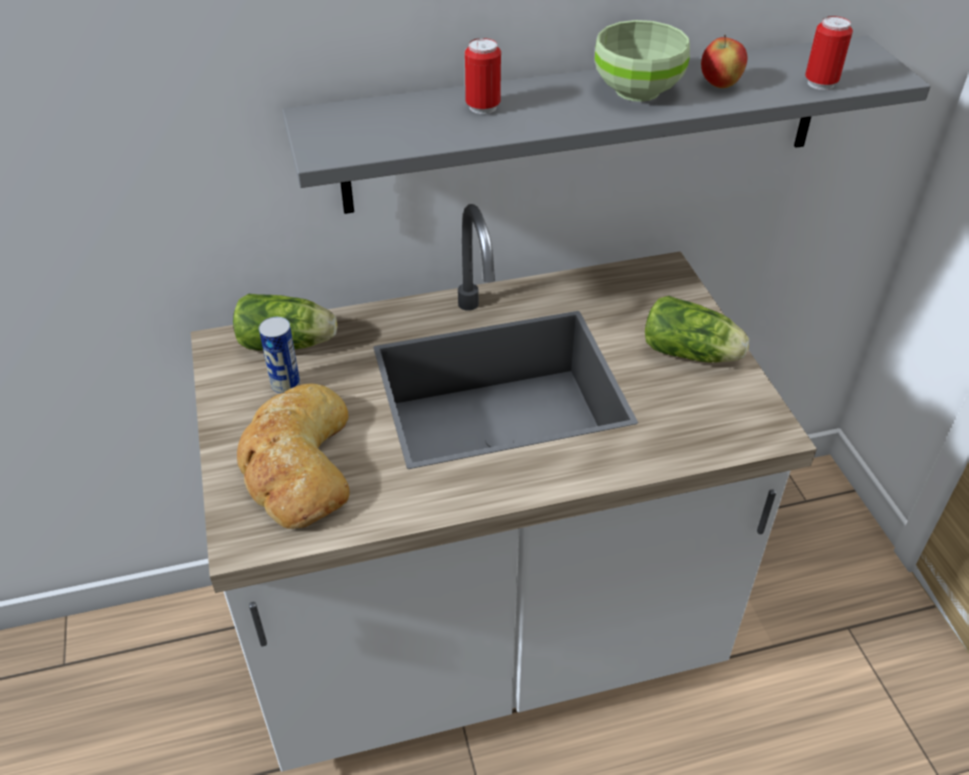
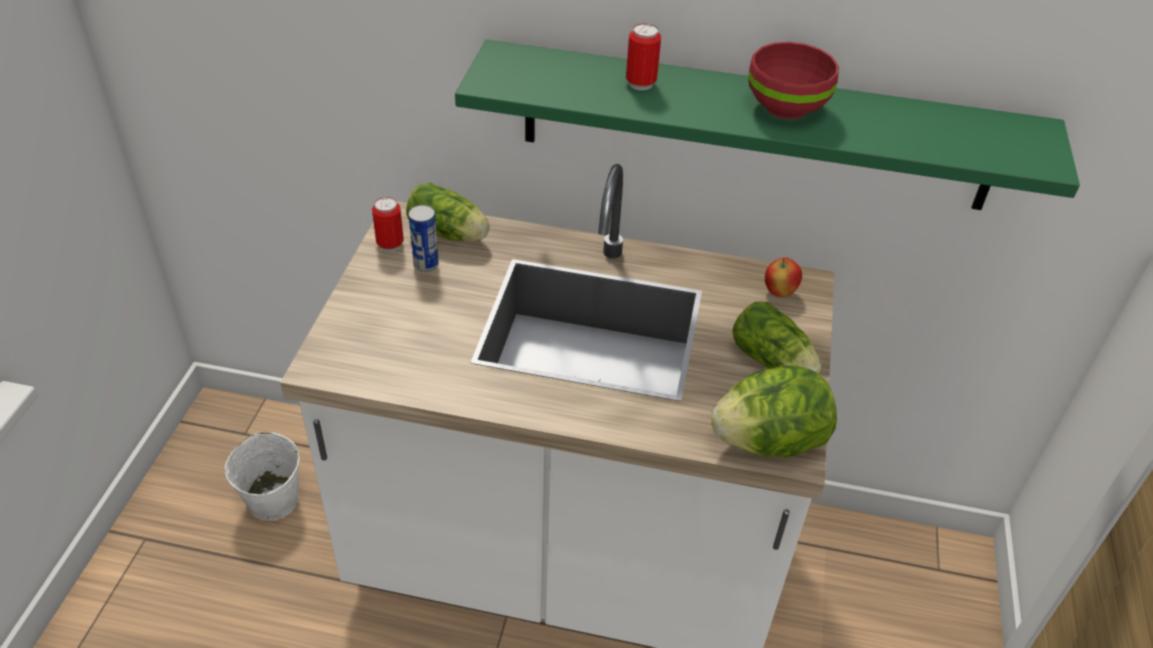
camera: 25 degrees right, 0 degrees up
(141, 721) = (273, 499): none -> white bucket
(297, 464) = (393, 327): bread -> none
(587, 125) = (755, 126): grey shelf -> green shelf
(639, 91) = (787, 108): green bowl -> red bowl
(720, 85) = (867, 124): apple -> apple (779, 292)
(742, 429) = (769, 441): none -> lettuce
(820, 83) = (966, 151): can -> can (390, 244)

